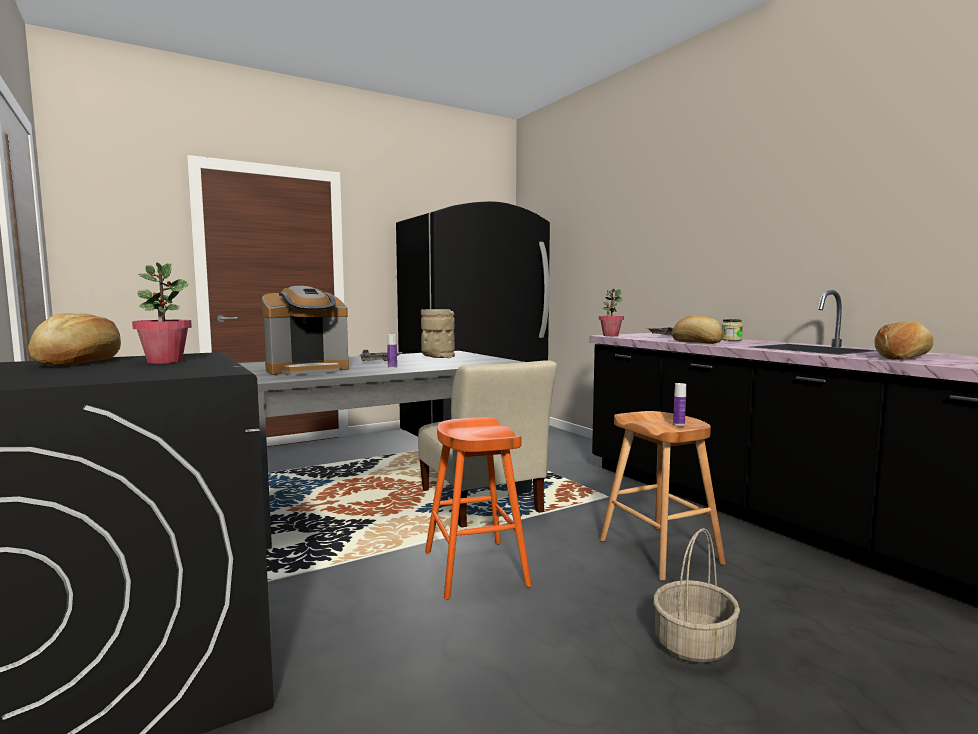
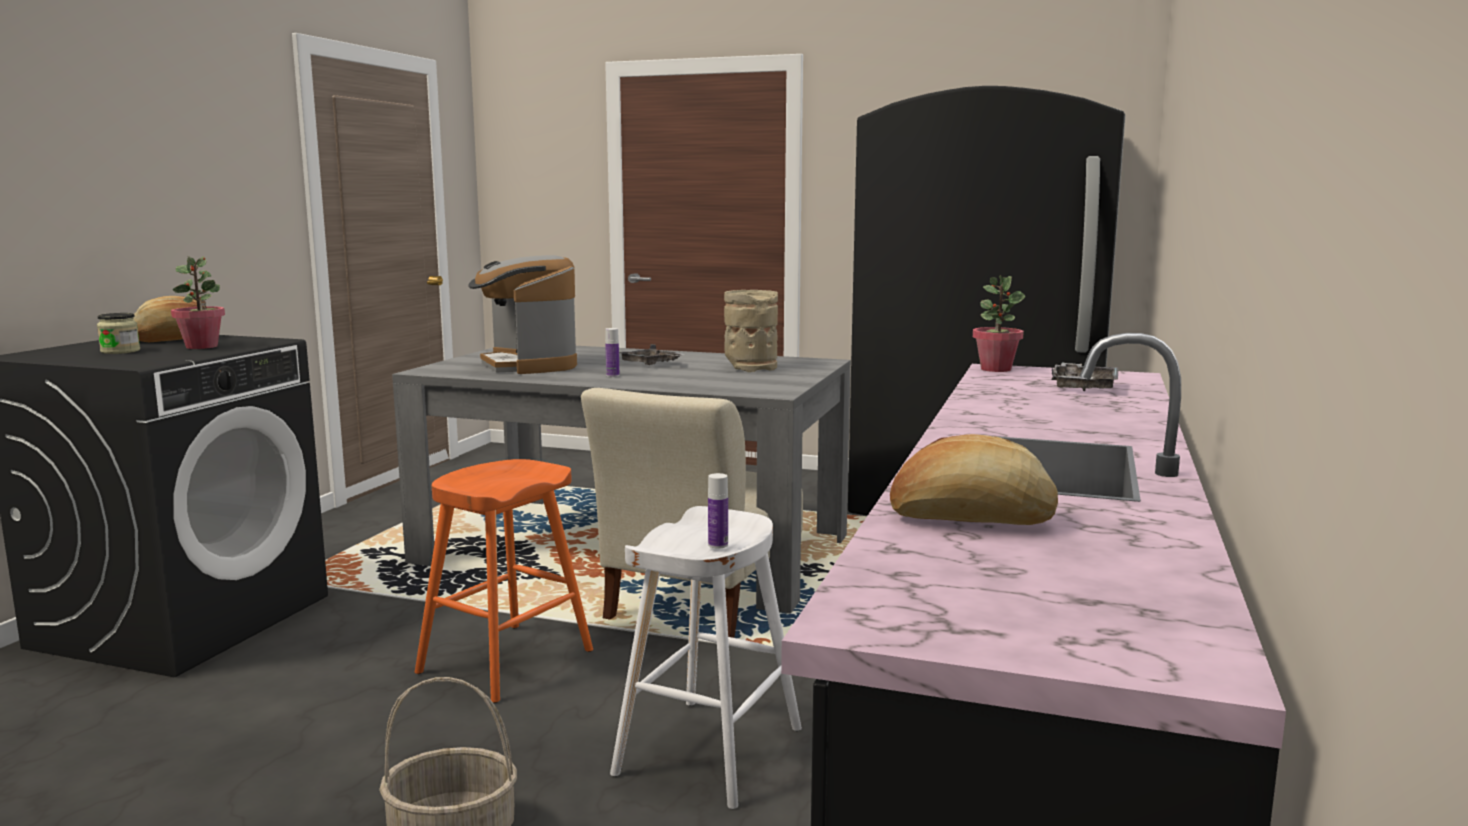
camera: 50 degrees right, 5 degrees up
(307, 370) = (528, 365): coffee machine -> coffee machine turned 45 degrees clockwise
(659, 551) = (709, 750): brown stool -> white stool
(696, 342) = (983, 409): bread -> none
(731, 340) = (1113, 416): jar -> jar (120, 351)

